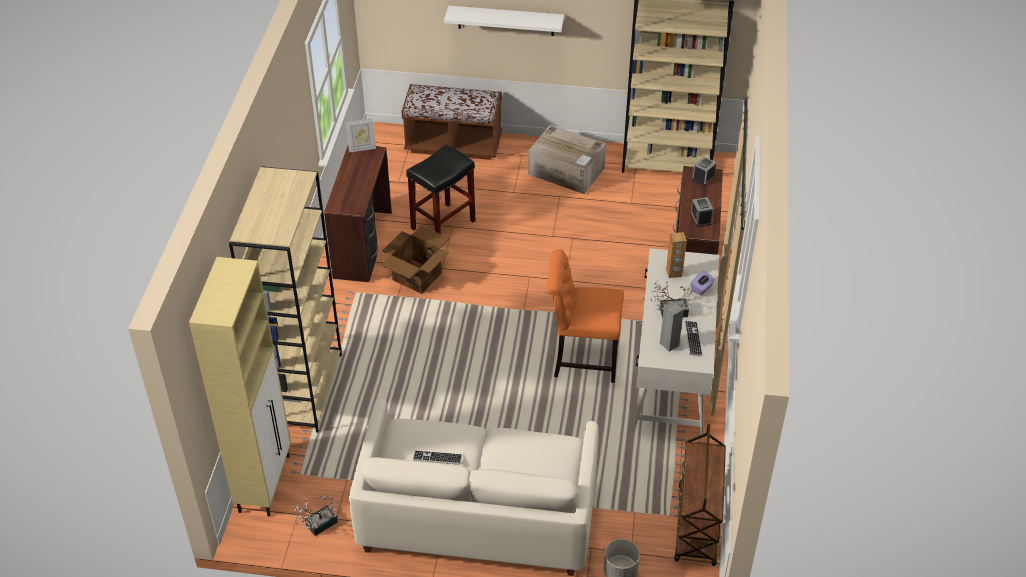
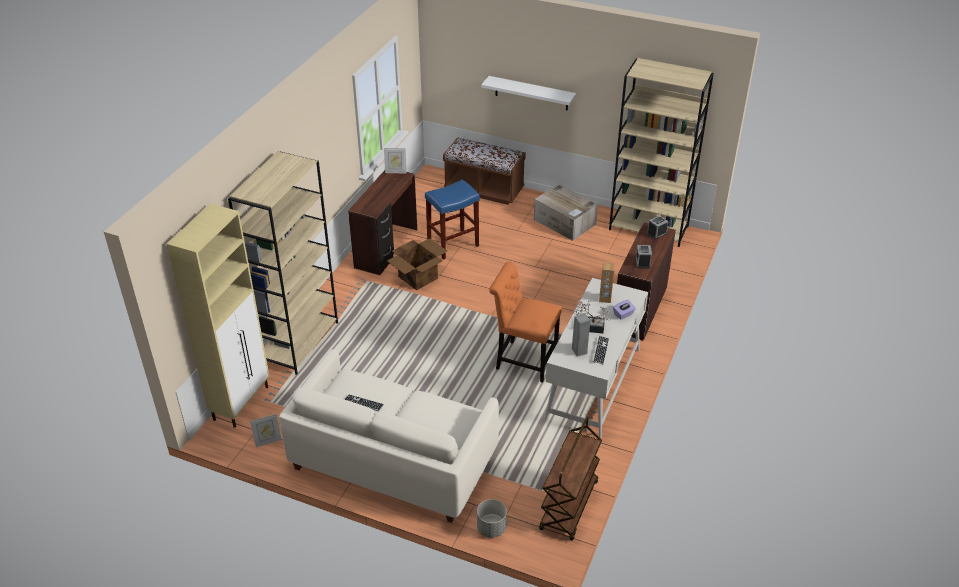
camera: 15 degrees right, 5 degrees down
(318, 525) = (268, 441): potted plant -> picture frame
(443, 225) = (452, 245): black stool -> blue stool

